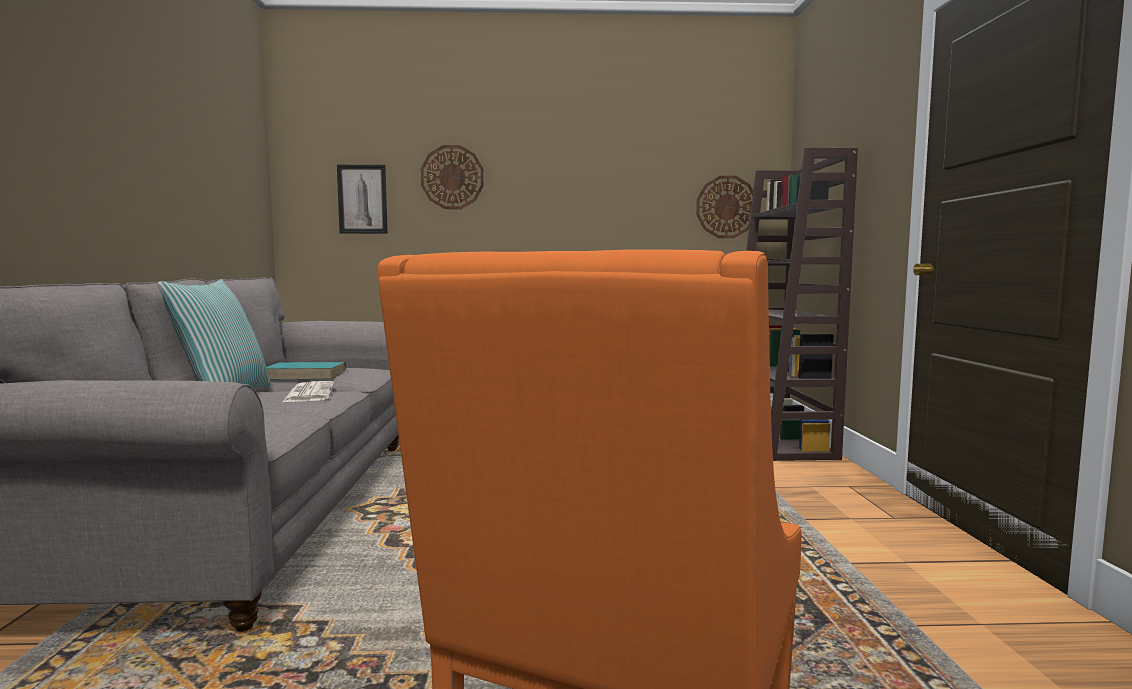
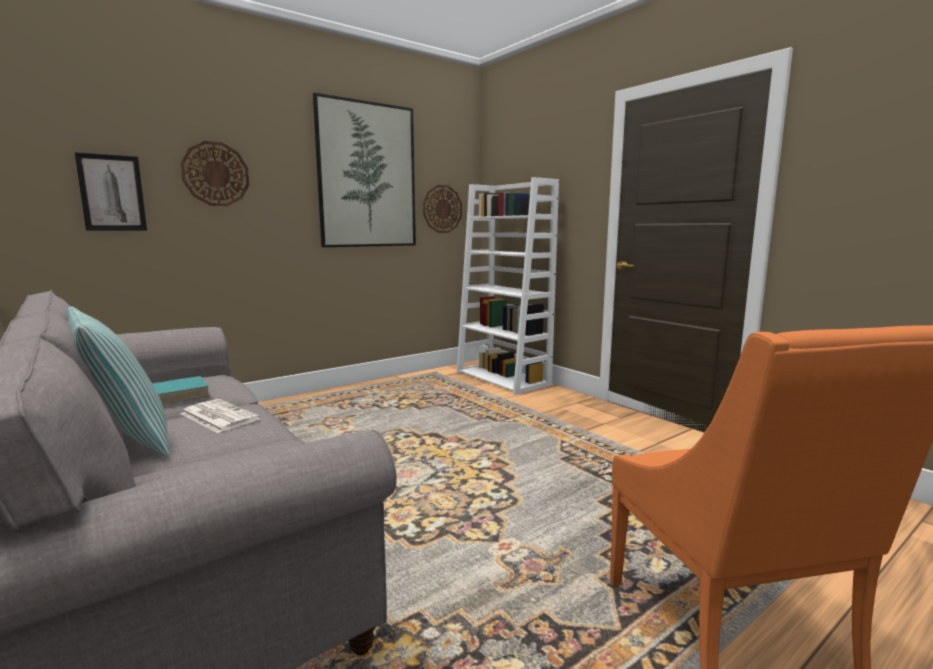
camera: 35 degrees left, 5 degrees up
(620, 170) = (367, 176): none -> picture
(780, 441) = (503, 379): brown bookcase -> white bookcase

